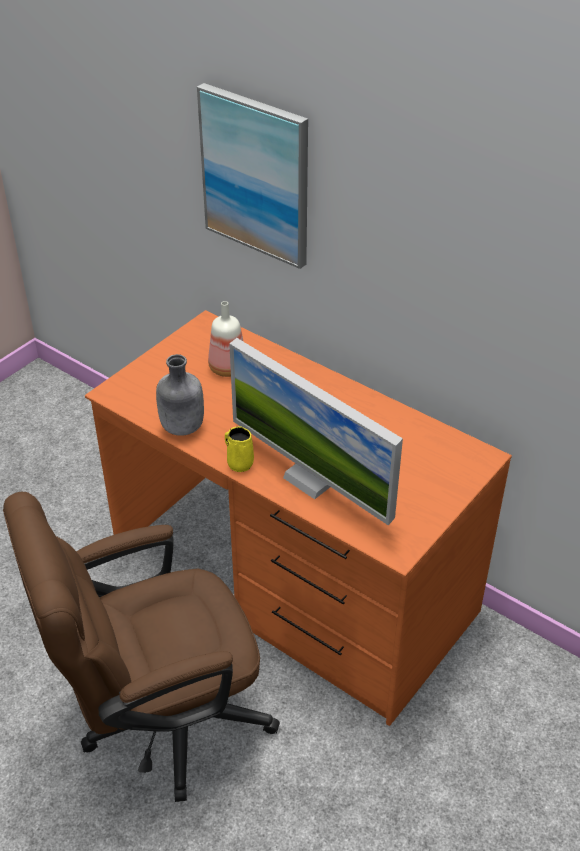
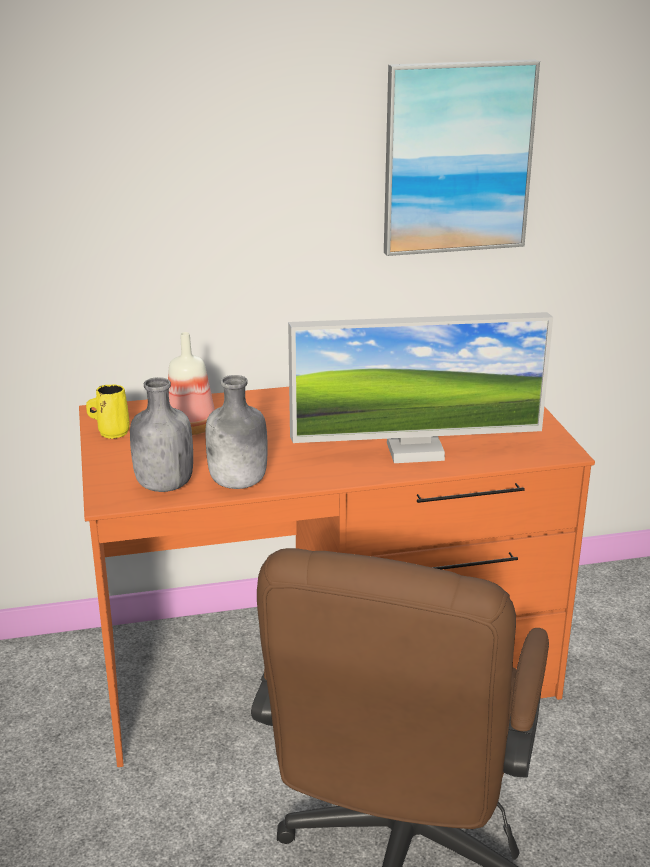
camera: 50 degrees left, 15 degrees down
(147, 401) = (163, 485): none -> grey bottle
(239, 463) = (339, 475): yellow mug -> yellow mug (112, 432)
(256, 175) = (147, 181): picture -> picture (457, 158)

